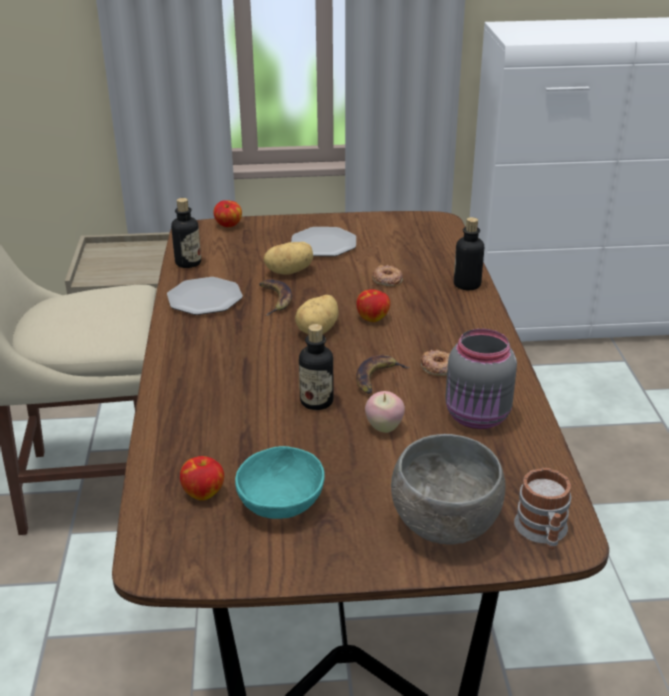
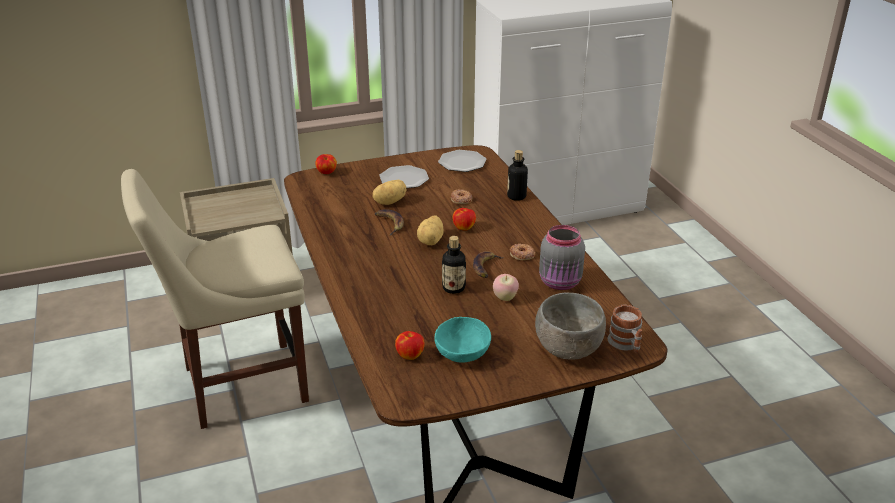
camera: 15 degrees left, 0 degrees up
(188, 263) = (312, 204): bottle -> none
(204, 298) = (339, 229): plate -> plate (462, 162)

